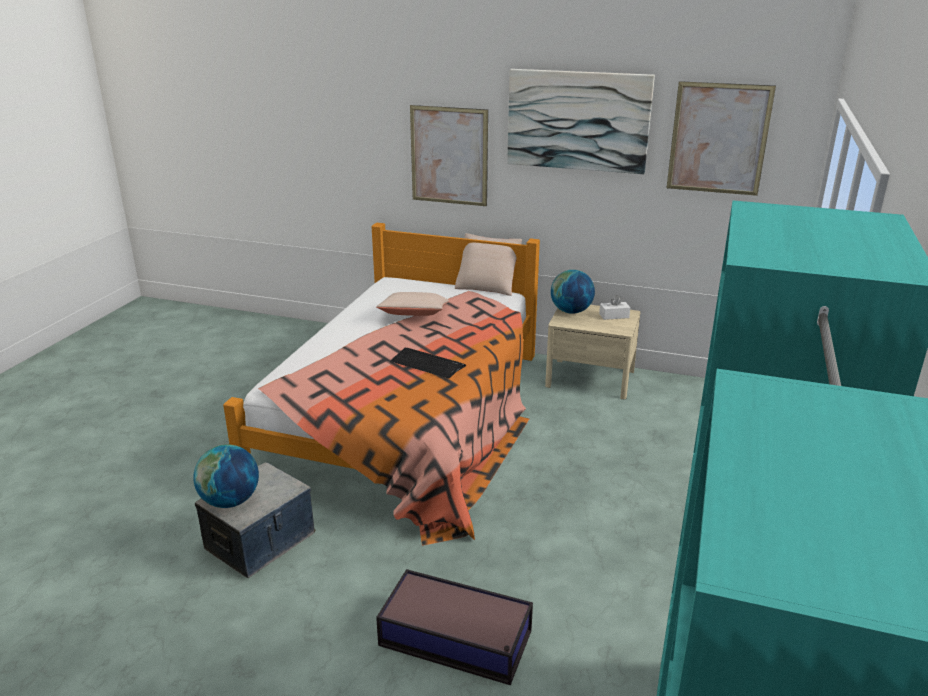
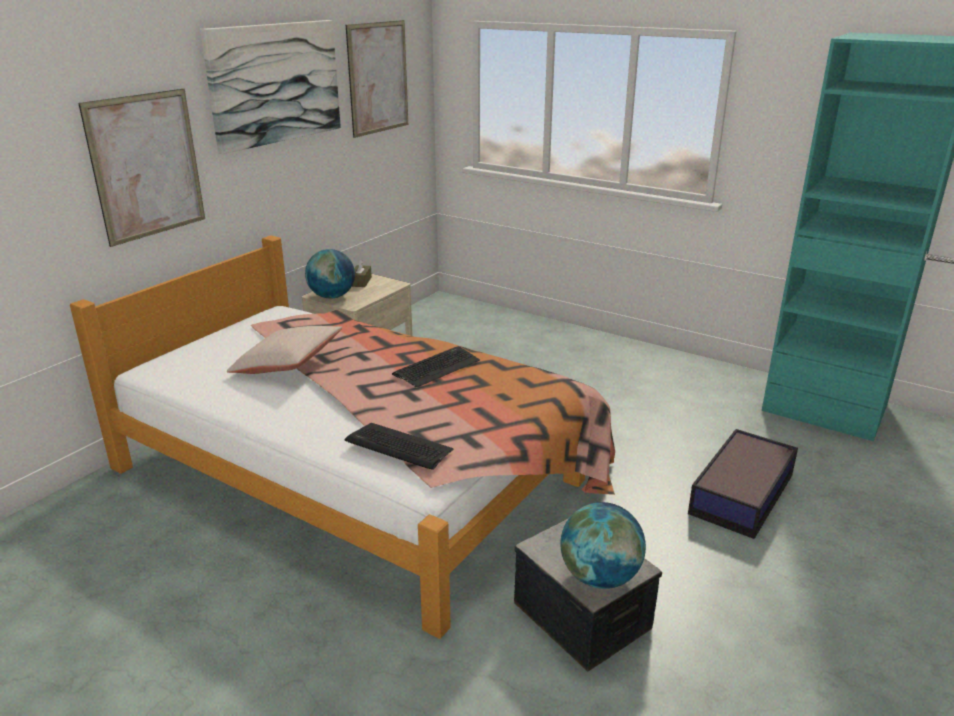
camera: 75 degrees left, 0 degrees up
(303, 368) = (398, 447): none -> keyboard
(487, 286) = (243, 316): beige pillow -> none
(614, 316) = (361, 282): white tissue box -> brown tissue box

